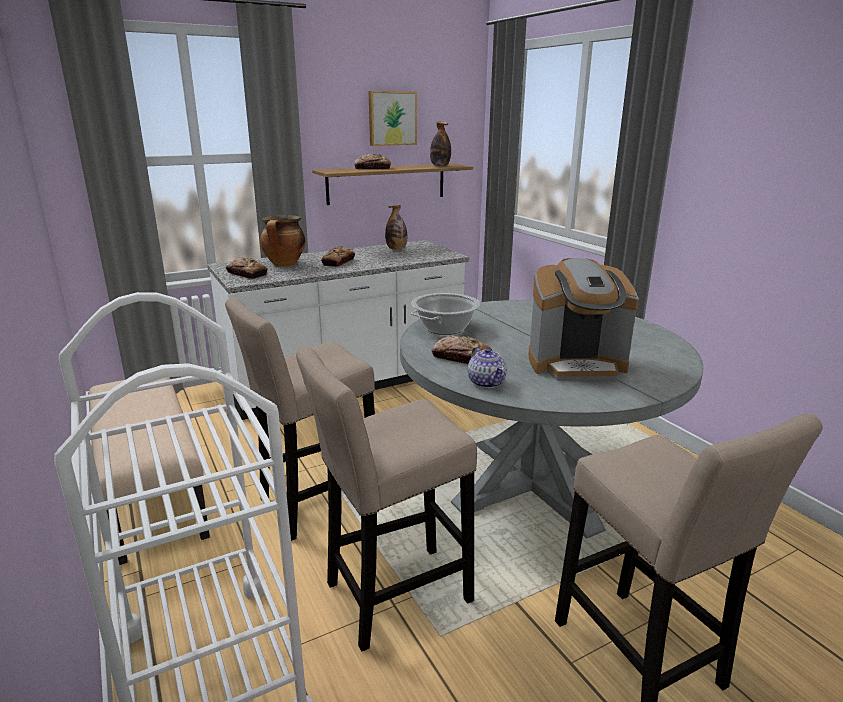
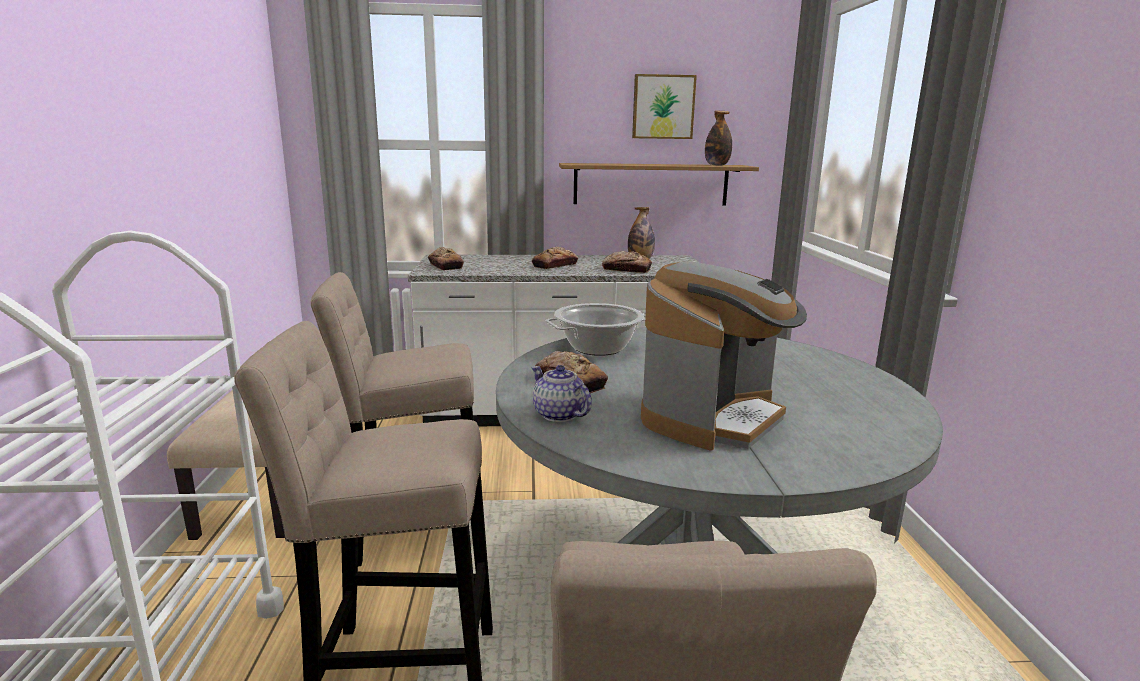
camera: 25 degrees right, 5 degrees down
(284, 264) = (496, 262): cooking pot -> none
(372, 168) = (626, 164): bread -> bread (626, 269)
(486, 382) = (559, 415): teapot -> teapot turned 135 degrees clockwise
(576, 365) = (713, 418): coffee machine -> coffee machine turned 75 degrees counterclockwise

